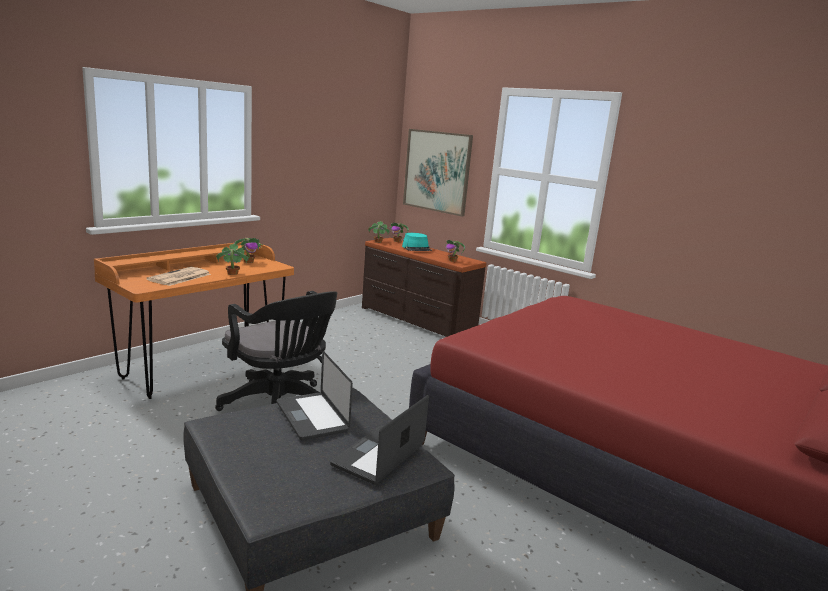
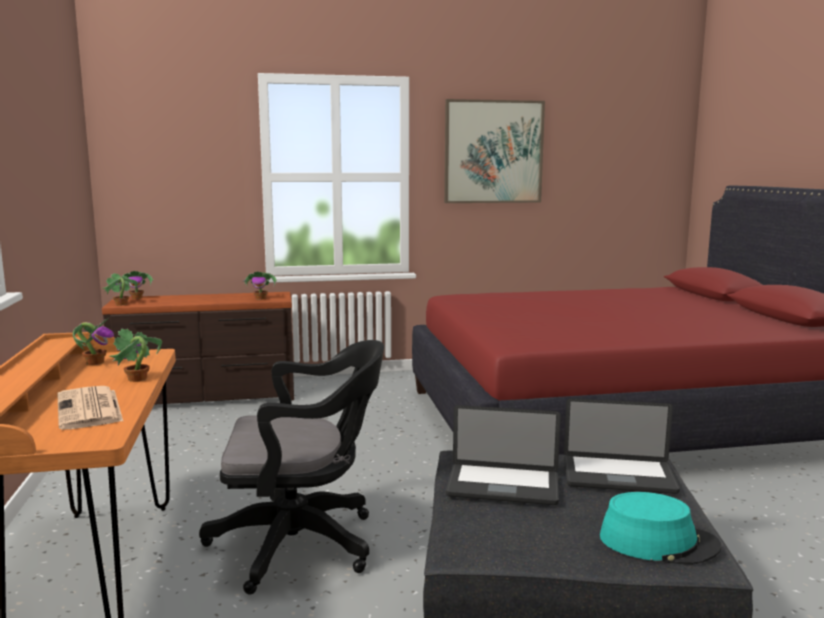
camera: 50 degrees left, 5 degrees down
(378, 455) = (618, 476): laptop -> laptop turned 60 degrees counterclockwise
(417, 248) = (186, 298): turquoise hat -> turquoise hat (658, 542)
(437, 171) = (169, 190): picture -> picture (493, 152)

